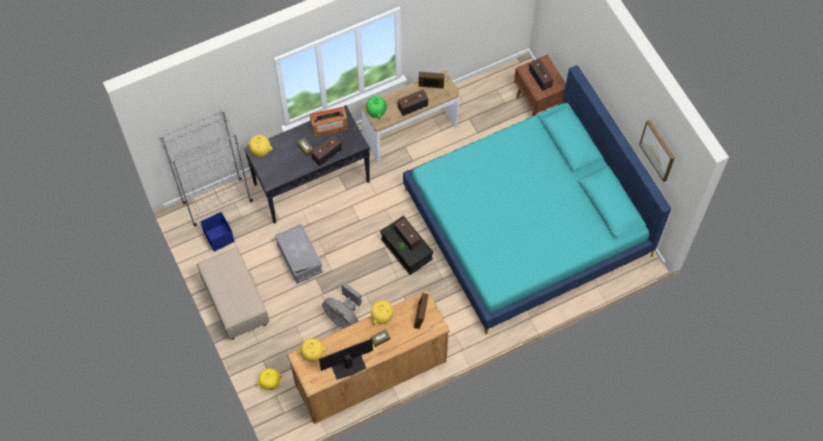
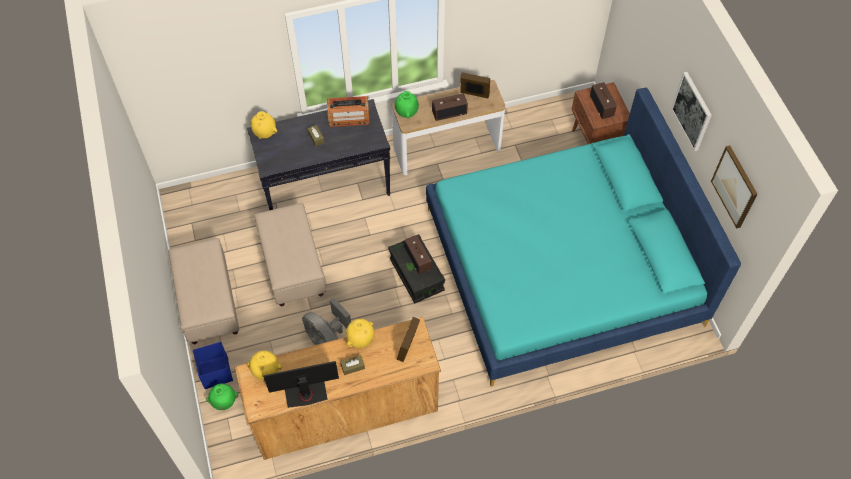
camera: 10 degrees right, 5 degrees down
(217, 202) = (216, 191): grey bookcase -> none
(219, 237) = (209, 228): blue storage box -> blue storage box (216, 371)
(270, 383) = (224, 402): yellow vase -> green vase
(299, 258) = (292, 266): grey storage box -> beige ottoman
(327, 154) = (339, 147): radio -> none
(617, 89) = (692, 111): none -> picture

